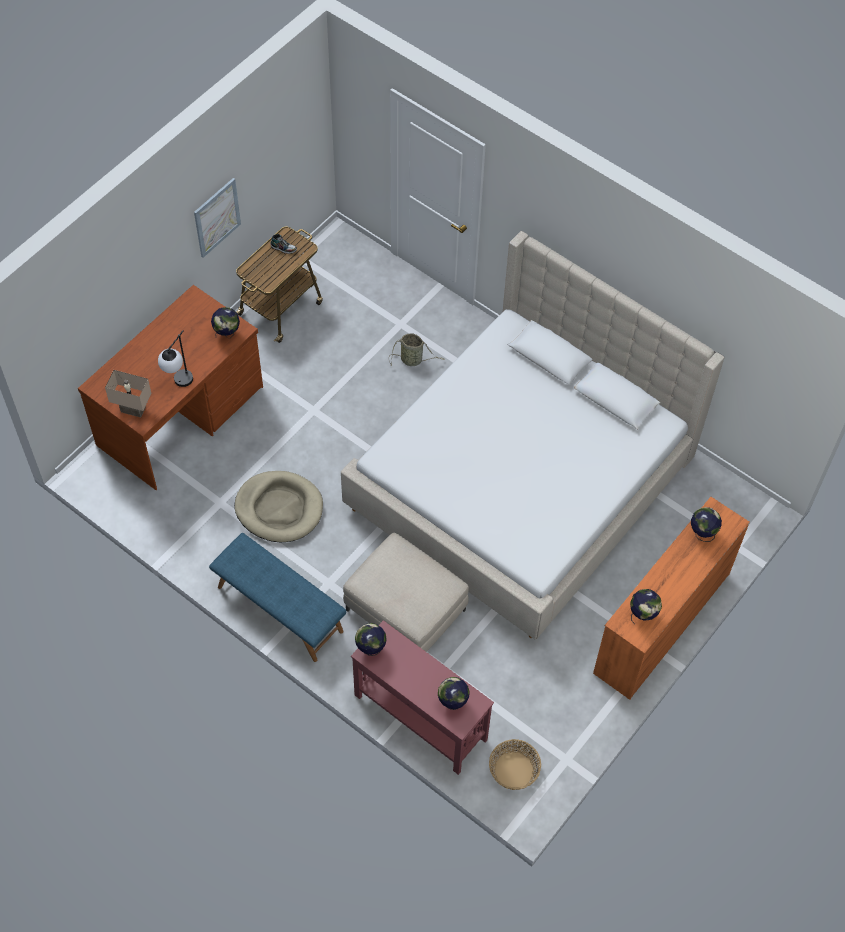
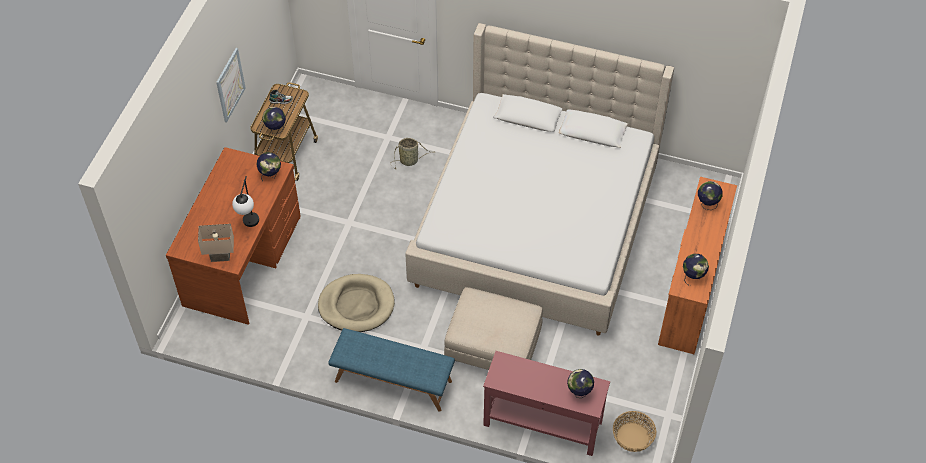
camera: 20 degrees left, 5 degrees down
(371, 649) = (496, 375): globe -> globe (276, 130)

